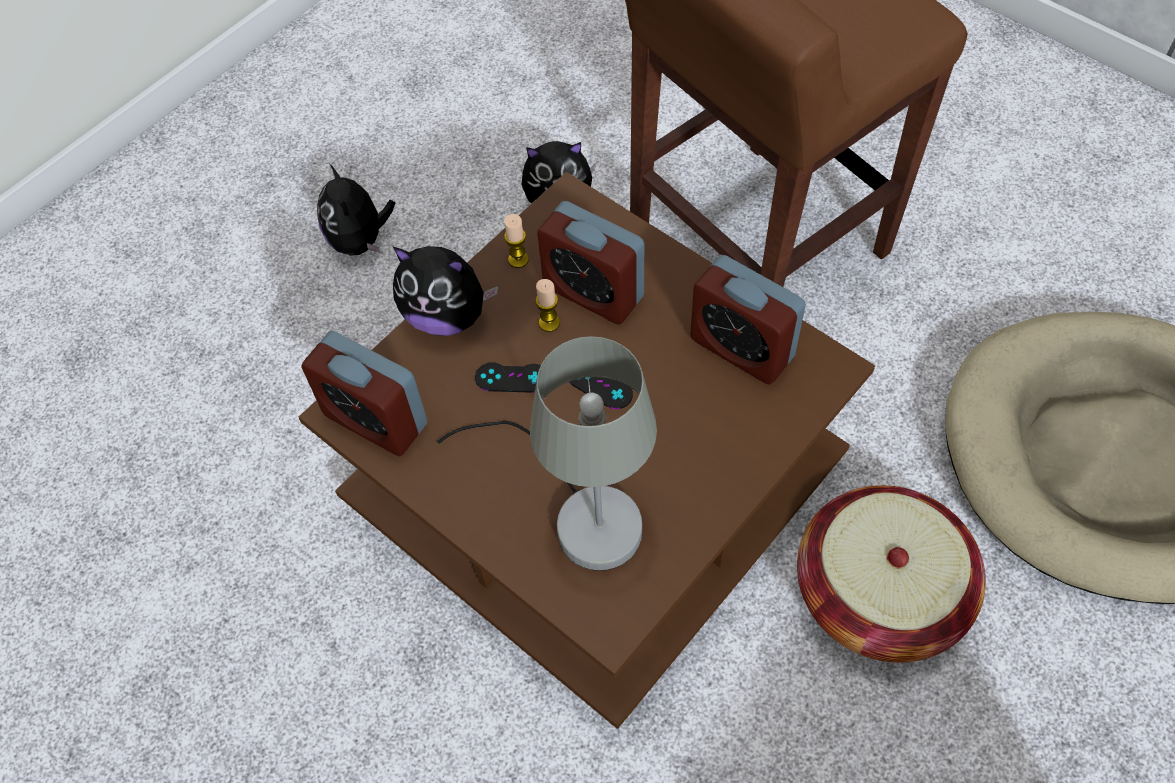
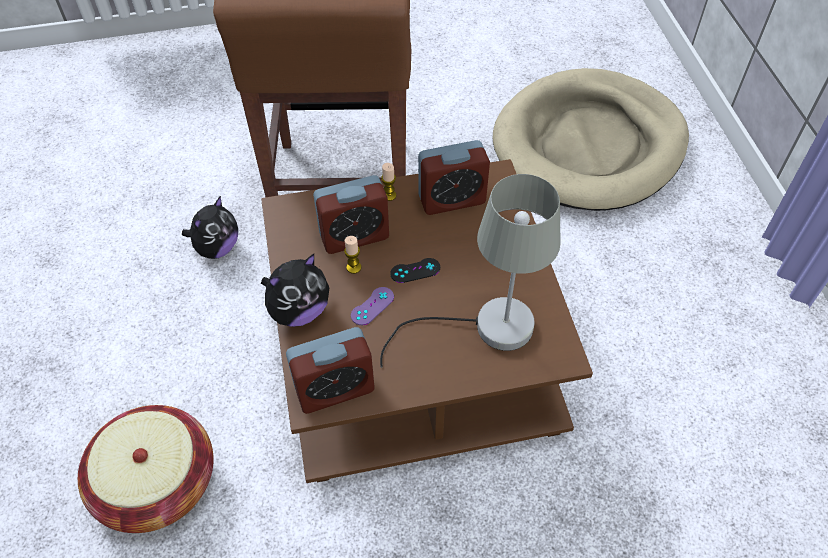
camera: 55 degrees left, 5 degrees down
(360, 241) = (129, 363): plush toy -> none
(512, 378) = (372, 306): black game controller -> purple game controller
(518, 259) = (297, 255): candle -> candle (389, 195)
(879, 592) = (579, 274): basket -> basket (157, 482)

